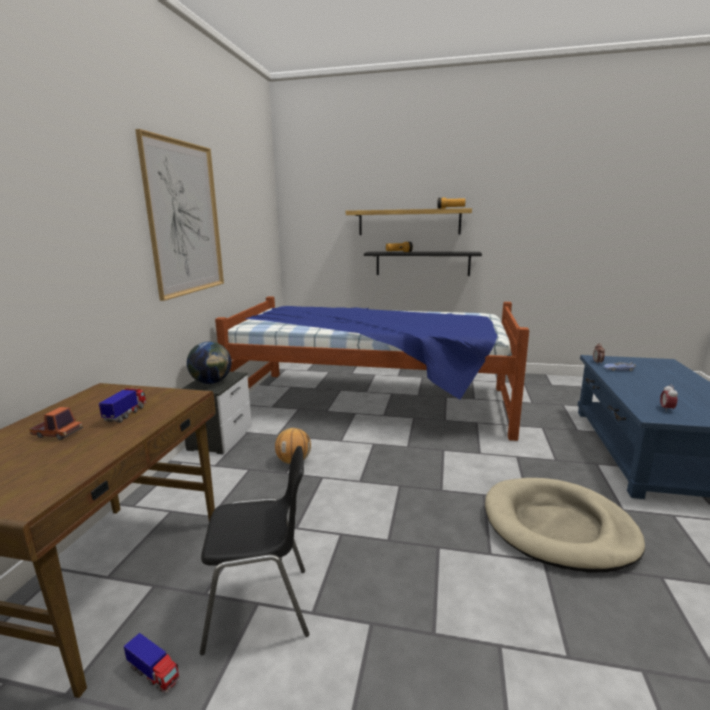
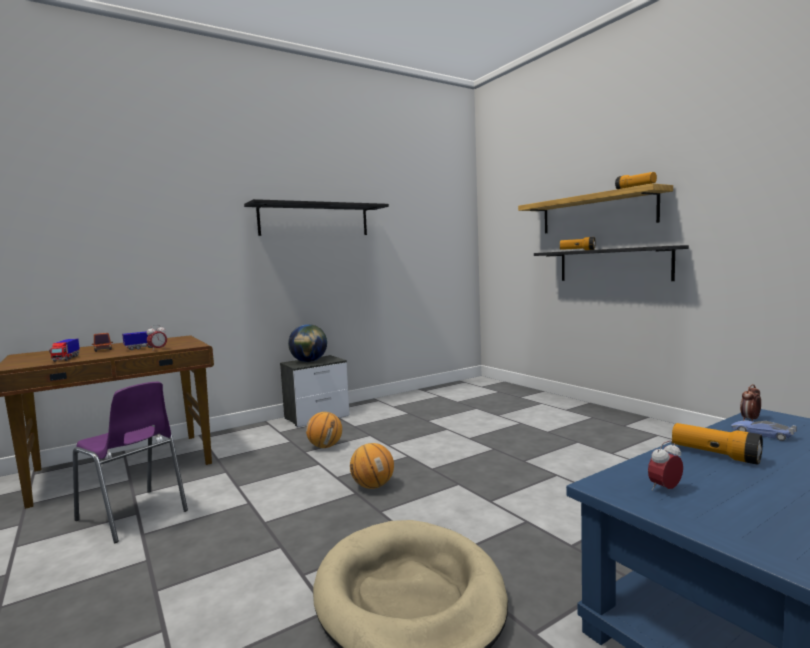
camera: 45 degrees right, 10 degrees down
(154, 674) = (52, 516): toy truck -> toy truck (66, 358)
(164, 411) = (158, 349): none -> alarm clock
(185, 219) = (314, 220): picture -> black shelf
(261, 607) = (133, 516): black chair -> purple chair
(373, 402) = (483, 425): bed -> none
(399, 475) = (372, 486): none -> basketball
(634, 385) = (715, 455): none -> flashlight

